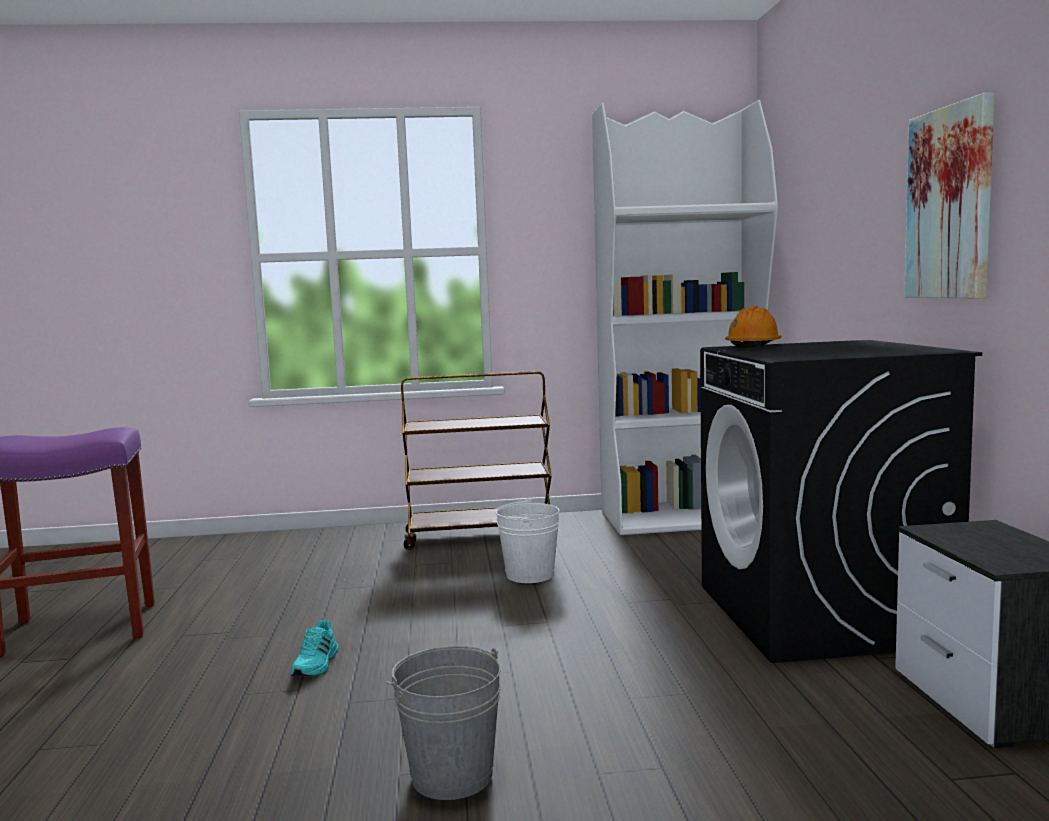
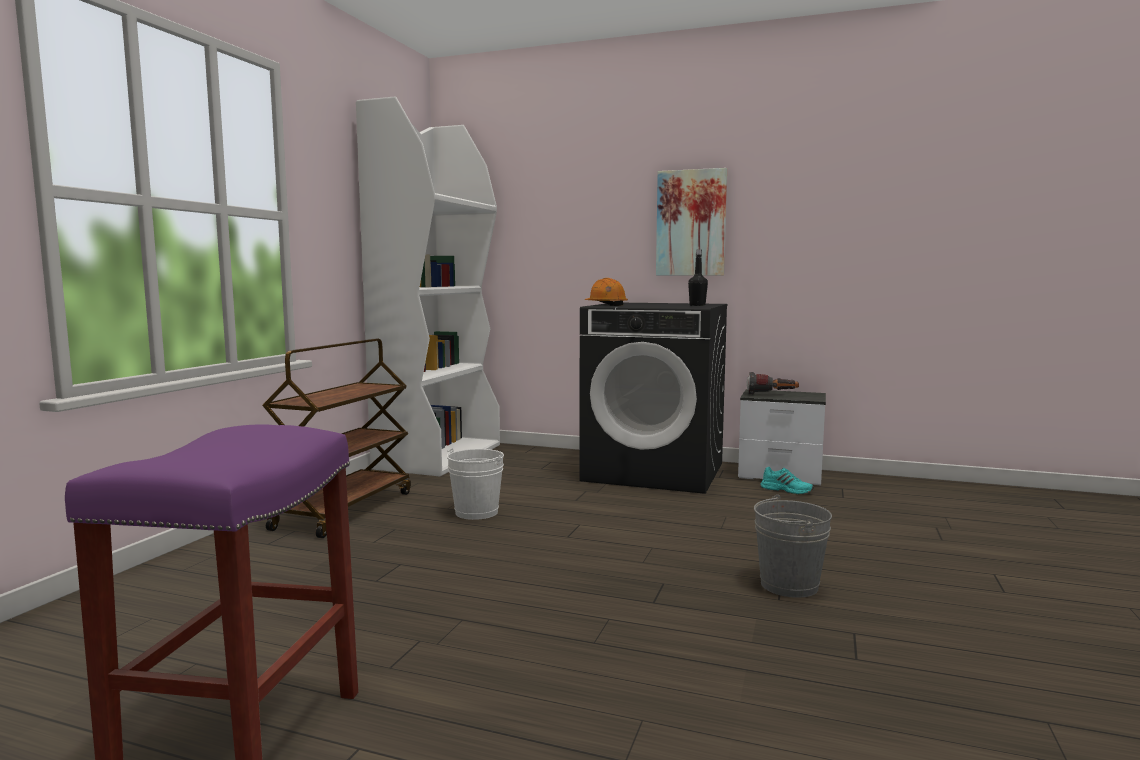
camera: 65 degrees left, 0 degrees up
(317, 664) = (563, 606): turquoise shoe -> turquoise shoe (786, 490)
(849, 354) = (697, 305): none -> black bottle
(968, 538) = (772, 395): none -> flashlight

